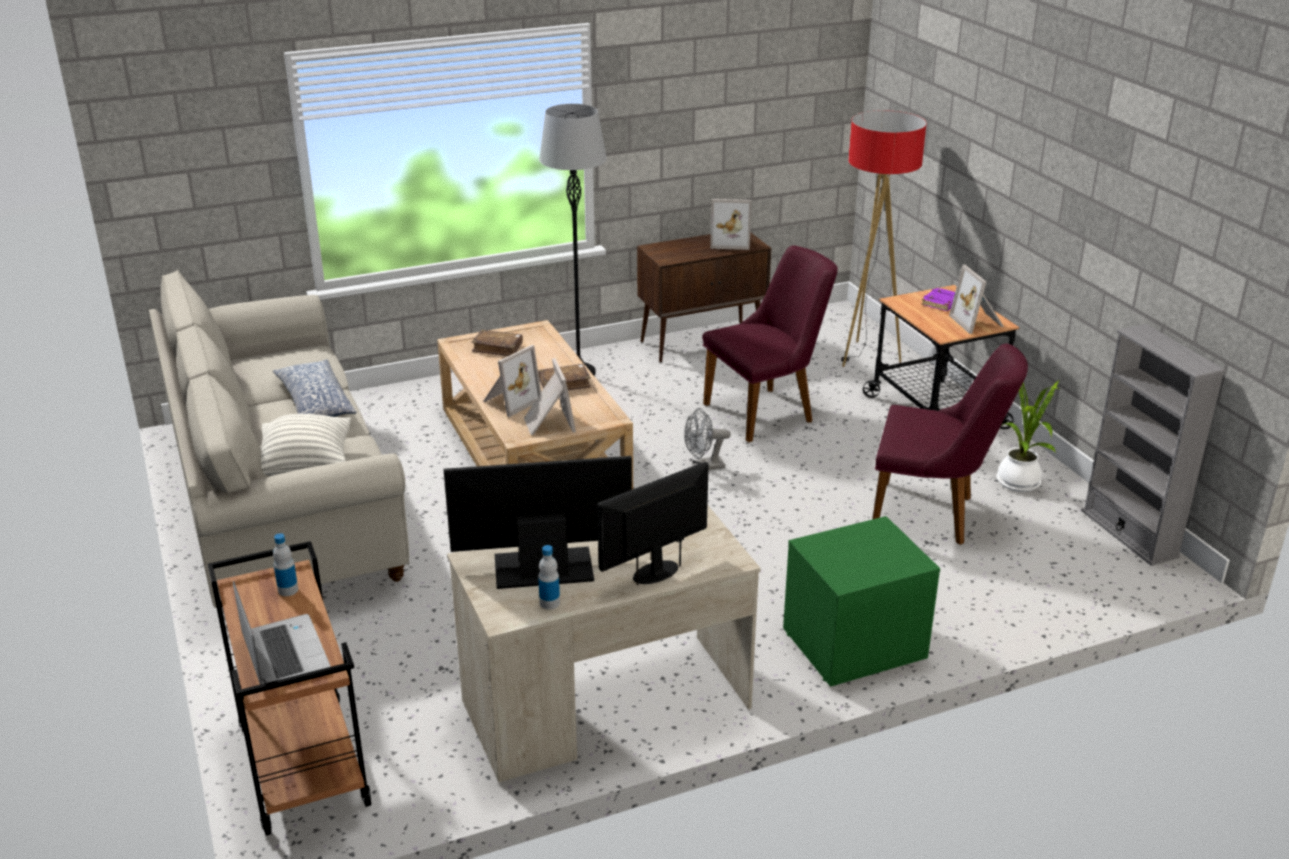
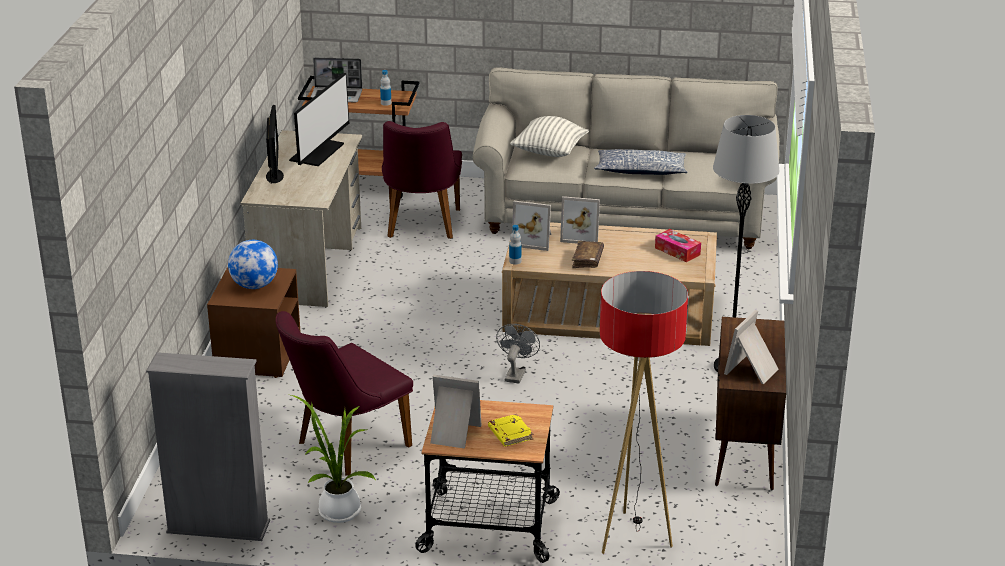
camera: 120 degrees right, 0 degrees up
(498, 348) = (677, 251): brown book -> tissue box
(510, 401) = (581, 235): picture frame -> picture frame turned 60 degrees counterclockwise
(549, 603) = (287, 147): bottle -> bottle (515, 261)
(768, 411) = (575, 435): purple chair -> purple chair (421, 226)
(853, 645) = (257, 354): green nightstand -> brown nightstand
(860, 552) = (254, 285): none -> globe
(942, 303) = (509, 433): purple book -> yellow book

